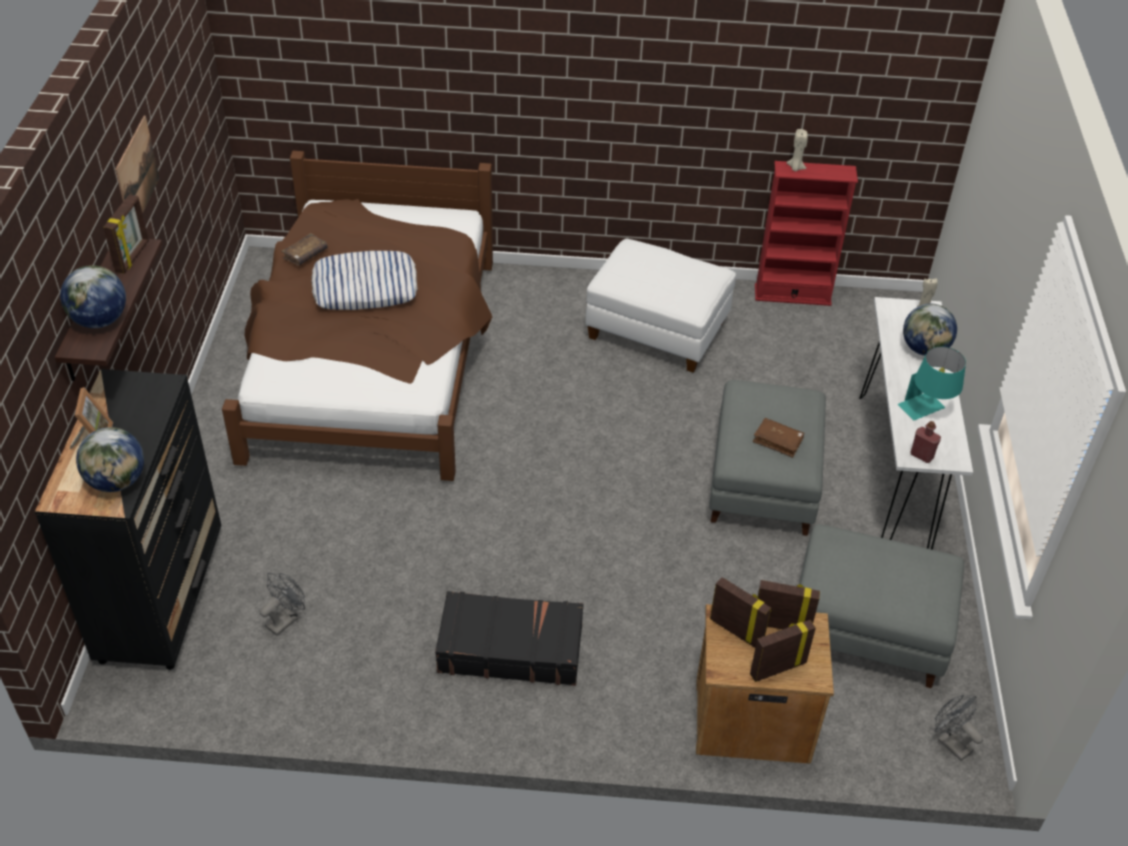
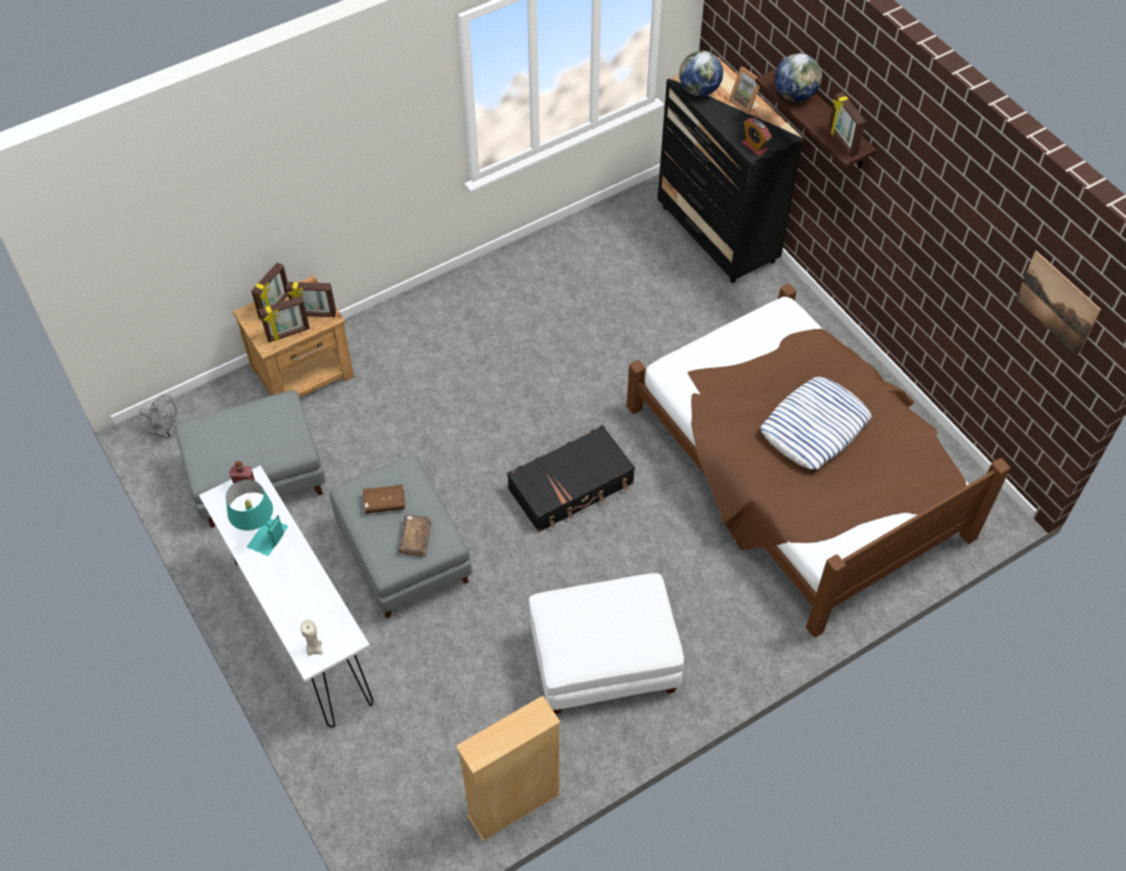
camera: 145 degrees right, 10 degrees up
(137, 174) = (926, 183): picture -> picture (1057, 303)
(157, 387) = (754, 146): none -> alarm clock
(285, 619) = (633, 265): grey fan -> none
(305, 255) = (896, 428): brown book -> brown book (415, 538)
(510, 647) = (485, 327): black suitcase -> black suitcase (571, 486)
(792, 295) = (514, 805): red bookcase -> beige bookcase
(795, 168) = (530, 722): beige candle -> none
(924, 349) = (292, 603): globe -> none

